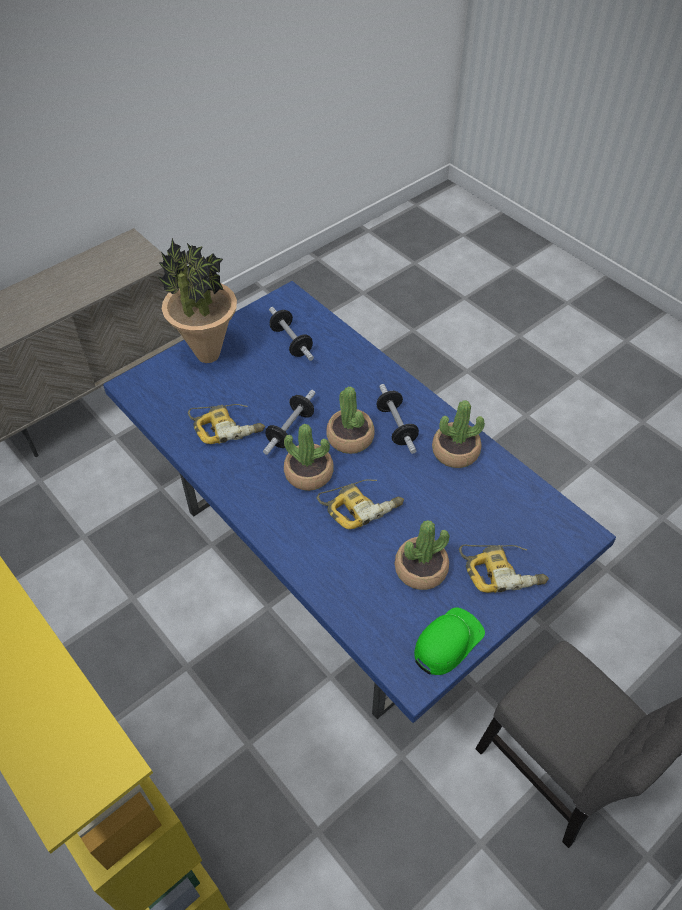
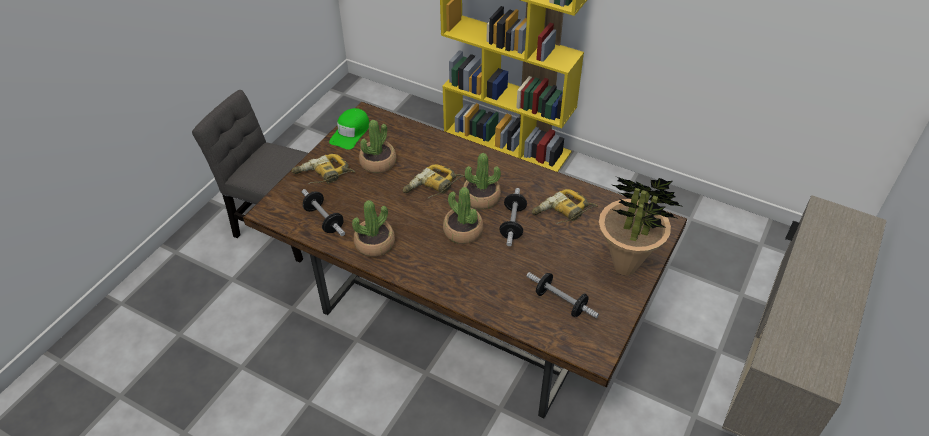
camera: 160 degrees right, 5 degrees down
(340, 554) = (466, 311): blue dining table -> brown dining table
(396, 426) = (429, 250): dumbbell -> dumbbell (324, 220)

